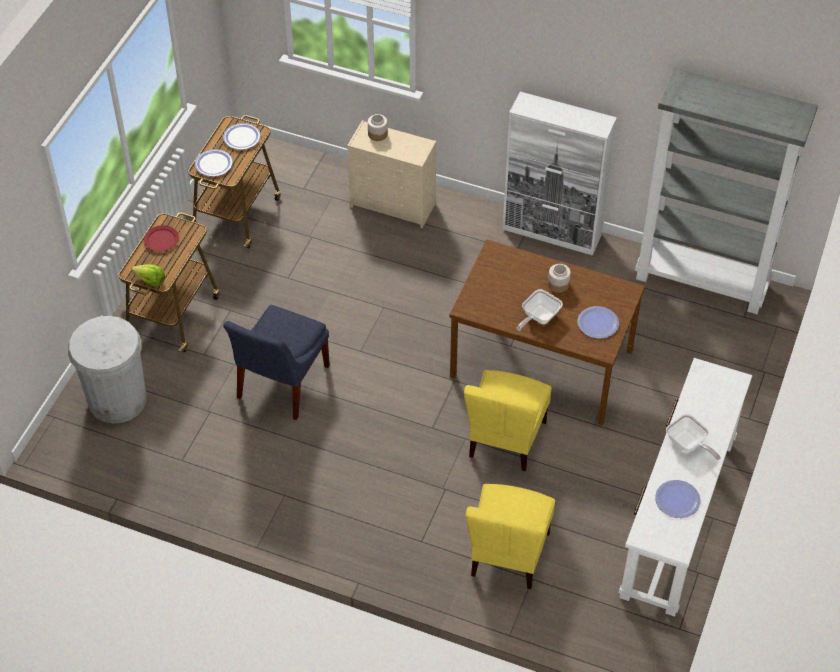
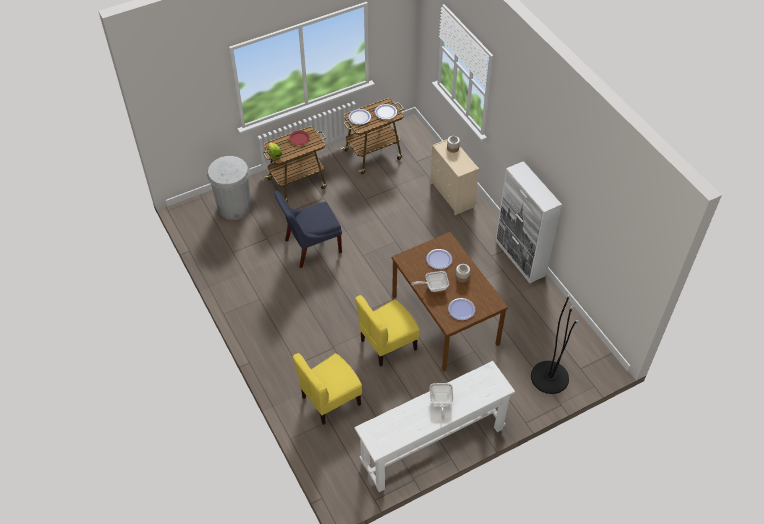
camera: 40 degrees right, 0 degrees up
(677, 500) = (404, 425): plate -> plate (439, 259)
(703, 281) = (577, 335): grey bookcase -> none
(722, 349) = (549, 377): none -> black floor lamp

